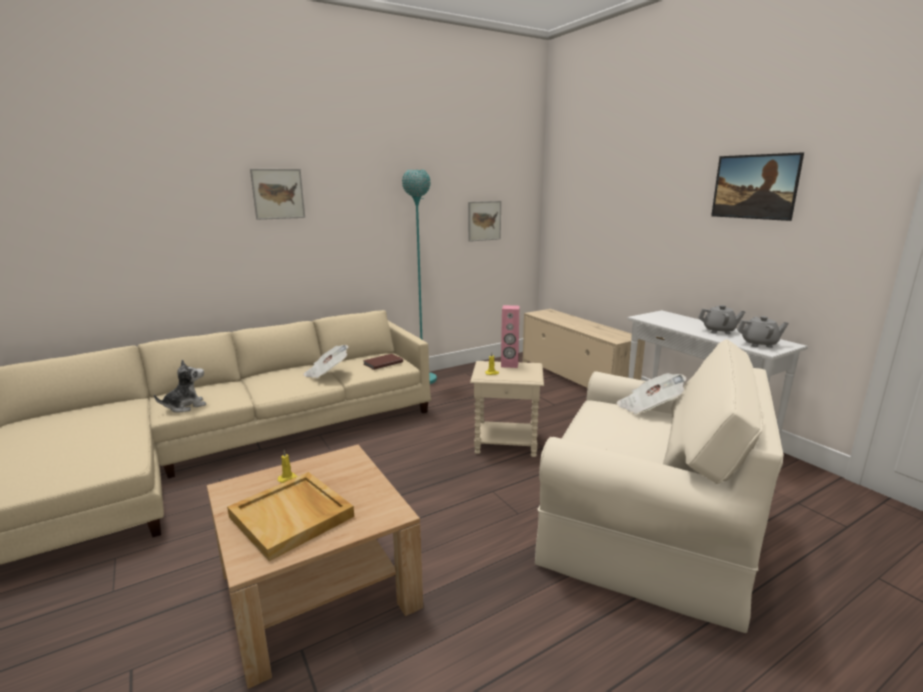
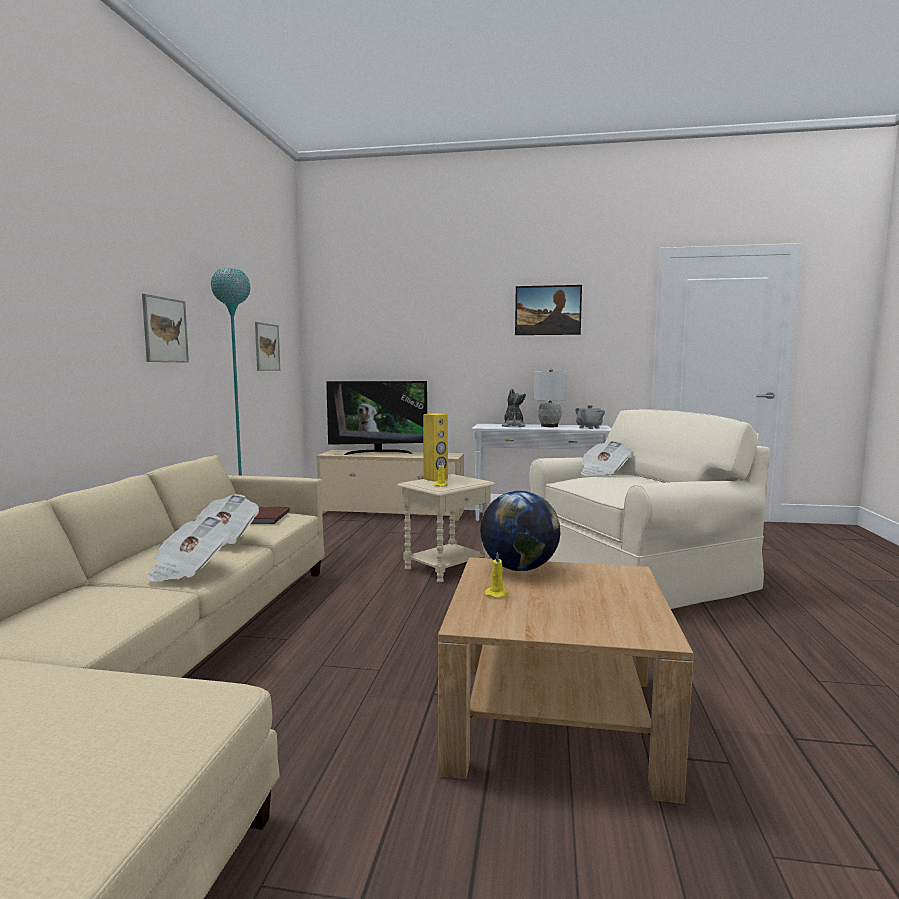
camera: 50 degrees left, 10 degrees down
(185, 406) = (90, 626): plush toy -> plush toy (513, 426)
(274, 388) = (188, 569): none -> newspaper
(278, 194) = (75, 271): picture -> picture (165, 330)
(293, 517) = (585, 605): beige tray -> none
(351, 468) = (519, 568): none -> globe
(509, 365) = (436, 479): pink speaker -> yellow speaker
(573, 320) = (378, 452): none -> television
(719, 331) = (549, 426): grey teapot -> white table lamp

